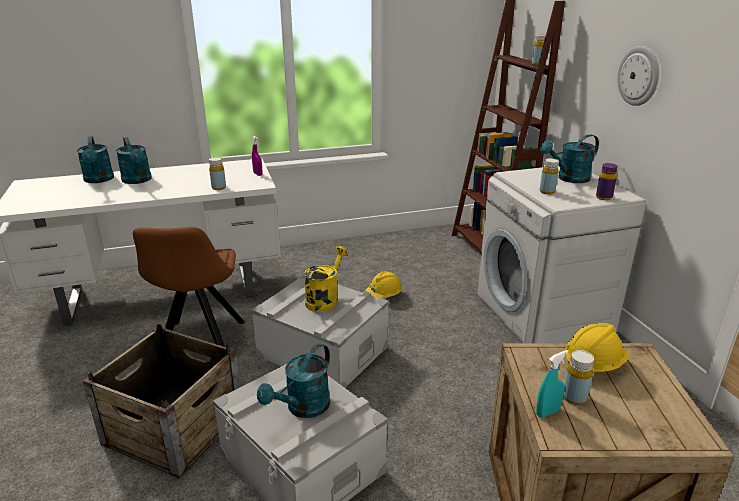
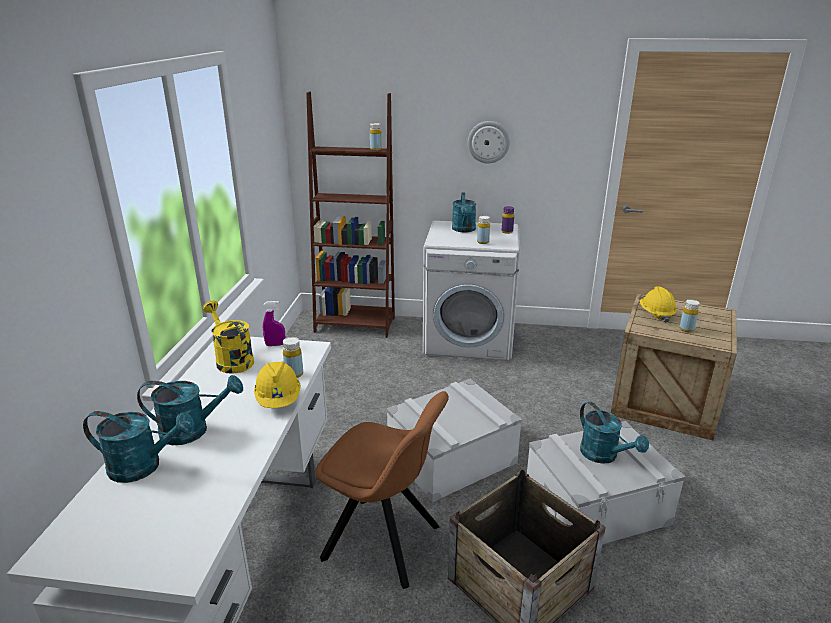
camera: 65 degrees left, 0 degrees up
(325, 299) = (445, 409): yellow watering can -> yellow watering can (231, 360)
(384, 296) = (388, 399): yellow hard hat -> yellow hard hat (279, 400)
(547, 412) = (699, 340): turquoise spray bottle -> none

